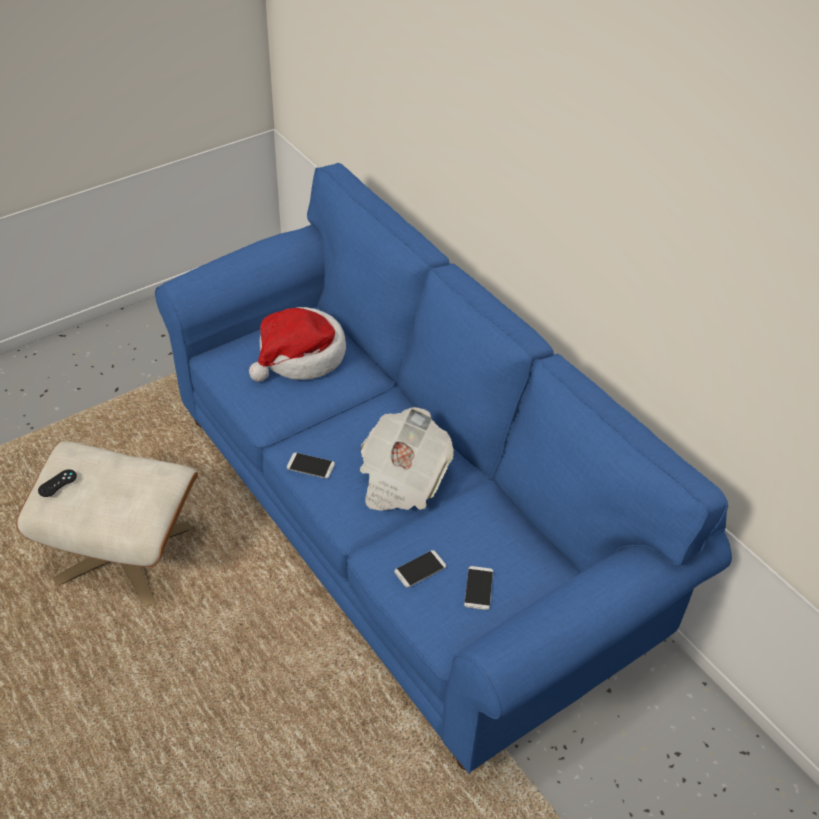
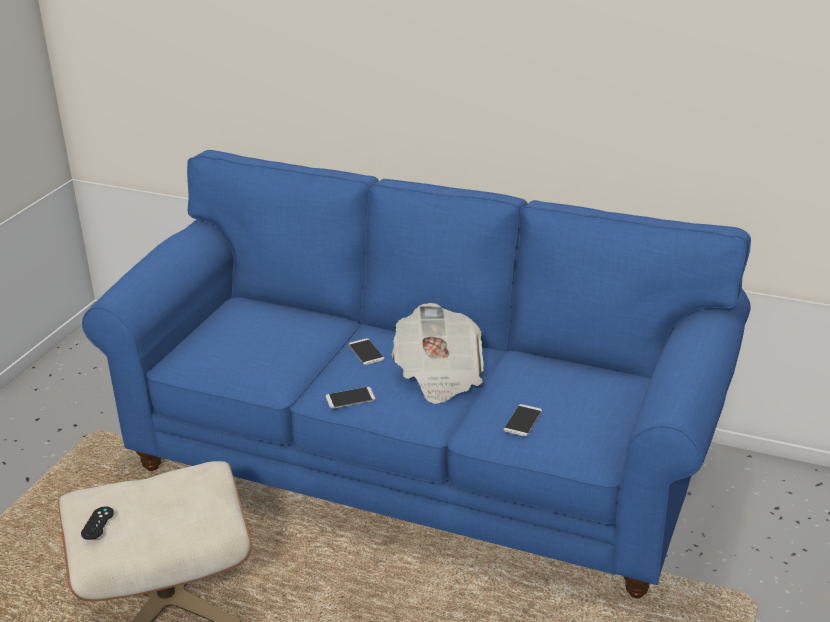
camera: 30 degrees left, 15 degrees down
(300, 356) = (259, 330): hat -> none
(478, 588) = (581, 412): phone -> phone (366, 352)

